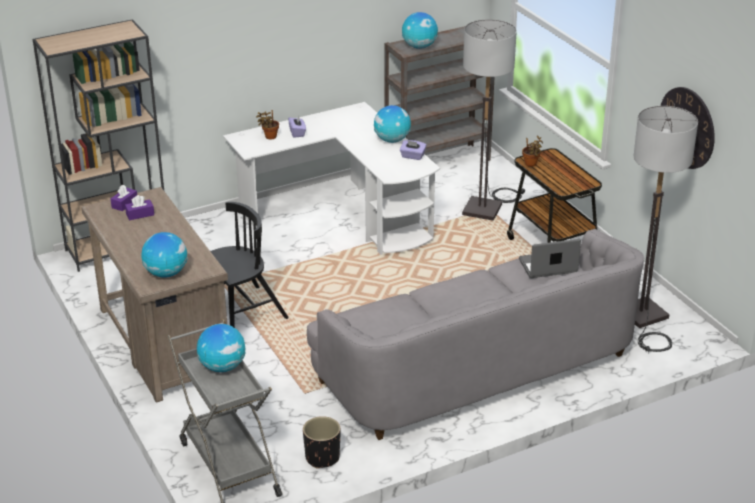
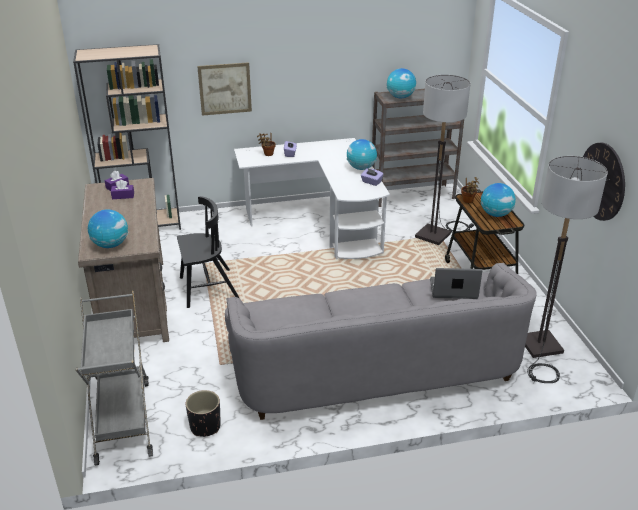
camera: 15 degrees right, 0 degrees up
(210, 62) = (225, 88): none -> picture
(222, 367) = (116, 333): globe -> globe (495, 214)

